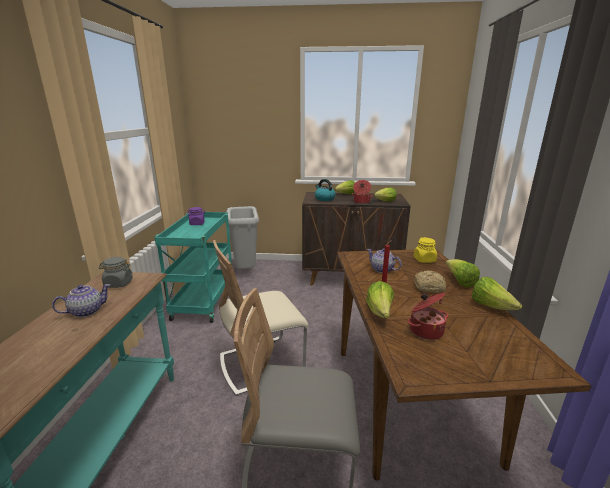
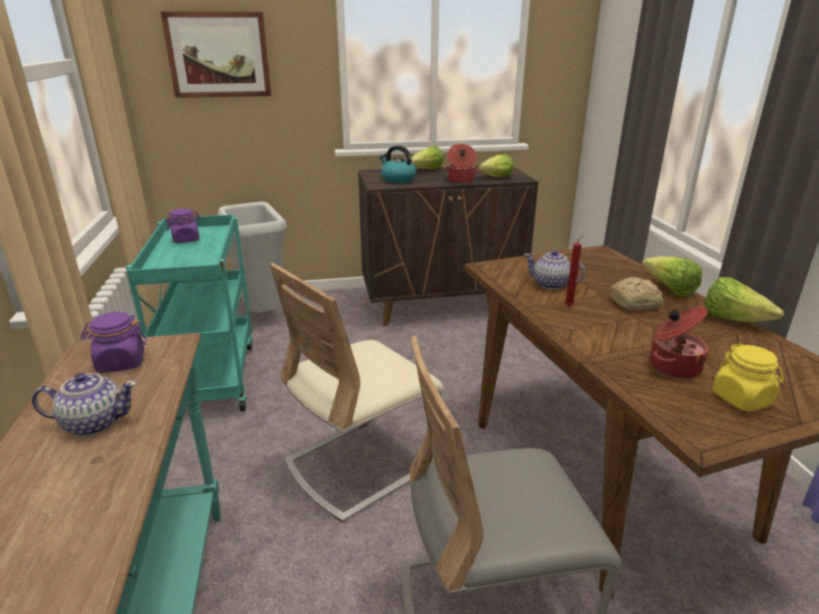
camera: 15 degrees left, 5 degrees up
(86, 311) = (94, 423): teapot -> teapot turned 45 degrees clockwise
(118, 283) = (121, 363): grey jar -> purple jar
(235, 126) = (218, 55): none -> picture
(380, 312) = (593, 349): lettuce -> none
(424, 260) = (600, 263): yellow jar -> yellow jar (742, 399)

